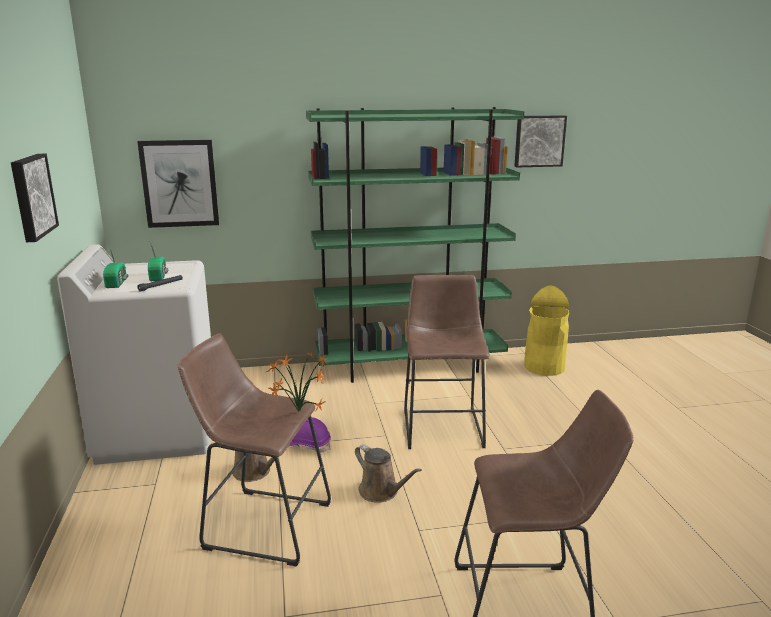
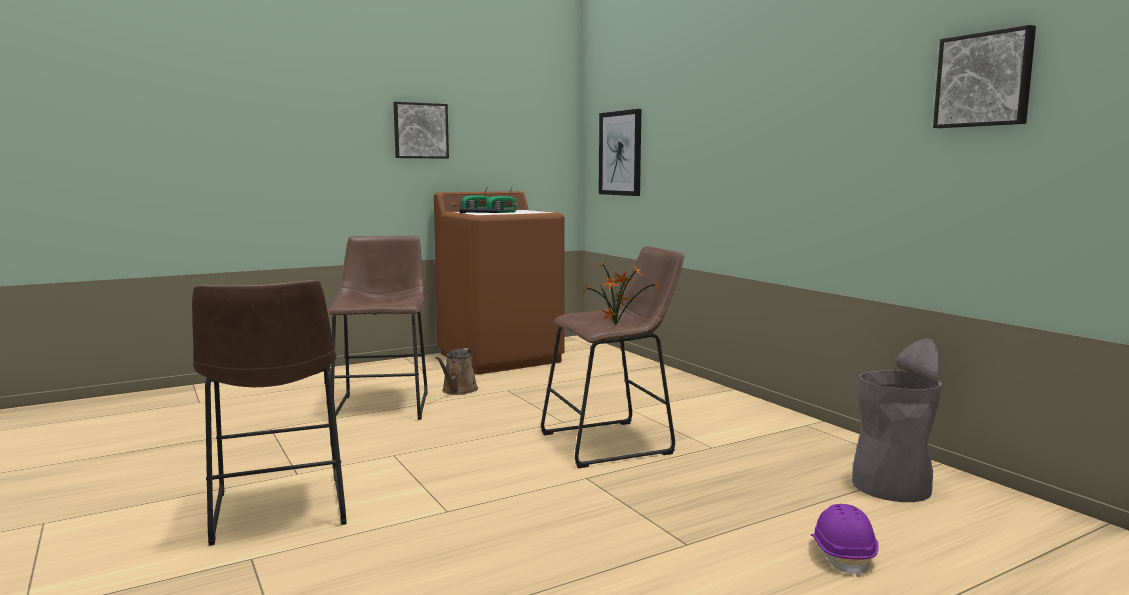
camera: 70 degrees right, 10 degrees down
(158, 431) = (500, 357): white washing machine -> brown washing machine
(297, 411) = (394, 304): potted plant -> potted plant (616, 325)
(309, 445) = (516, 399): purple hard hat -> purple hard hat (842, 555)
(381, 492) = (451, 434): brown watering can -> none
(410, 366) = (752, 412): green bookcase -> none
(544, 367) = (891, 486): yellow trash can -> grey trash can

